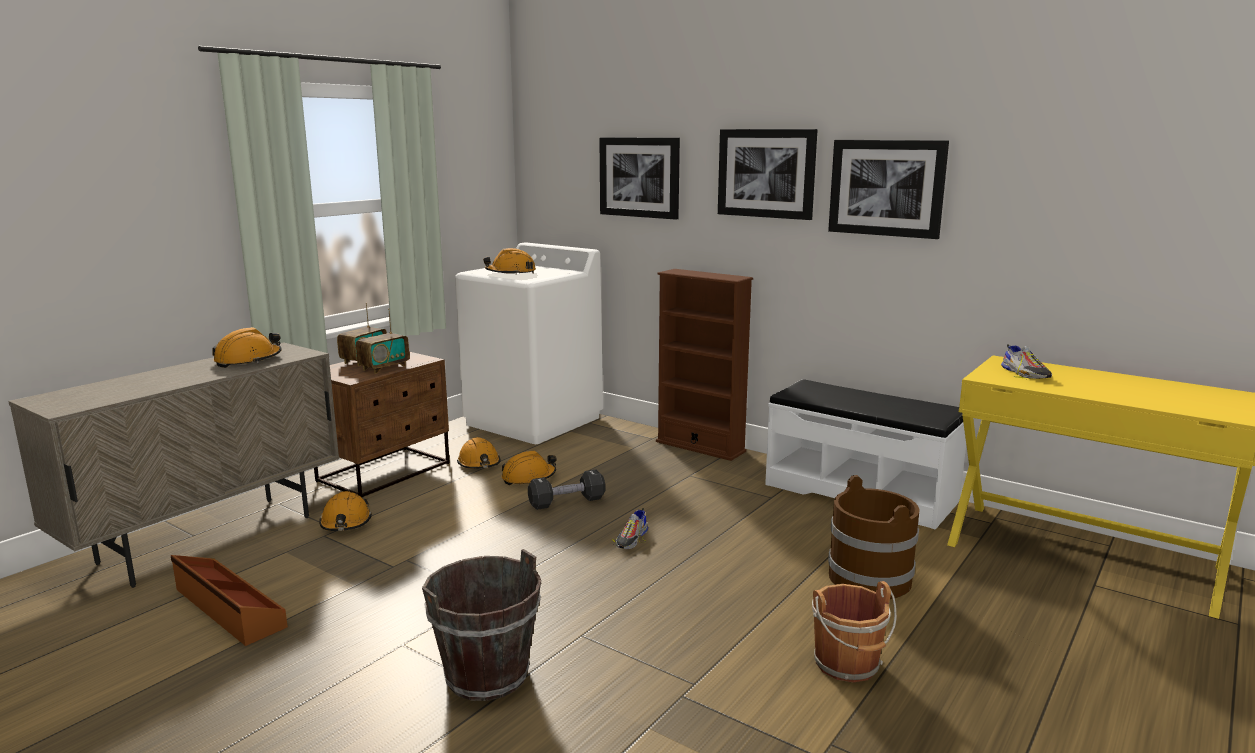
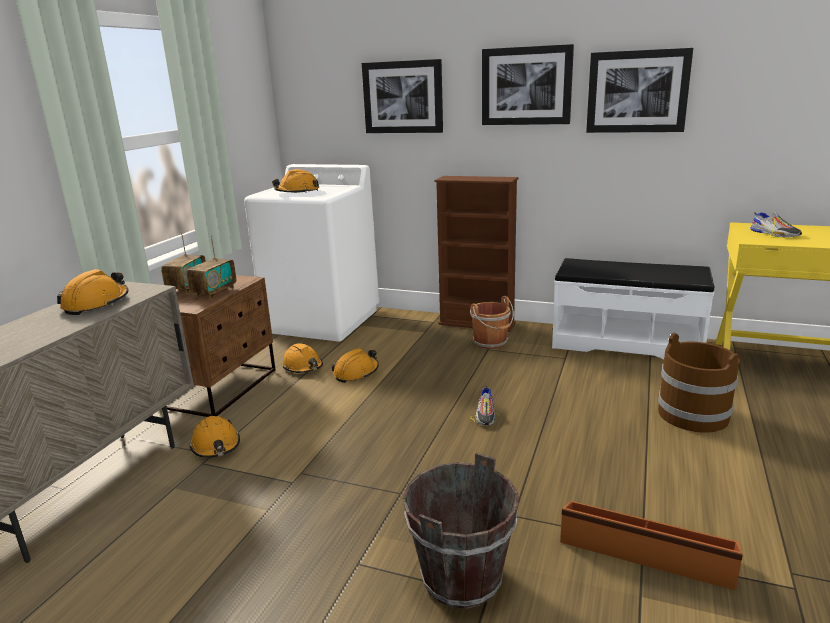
camera: 15 degrees left, 5 degrees up
(227, 608) = (151, 564): brown storage box -> brown storage box (645, 551)
(567, 502) = (405, 390): black dumbbell -> none
(848, 665) = (742, 495): brown bucket -> brown bucket (491, 343)

